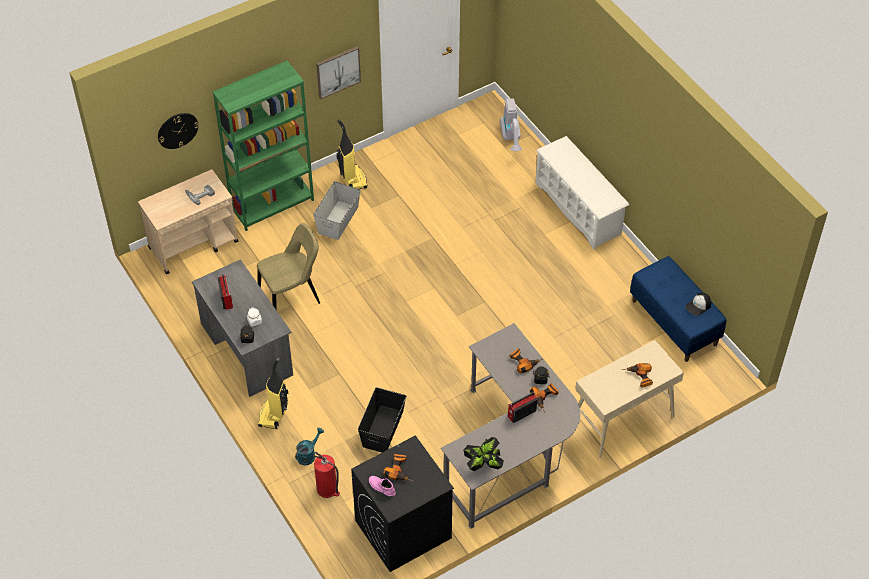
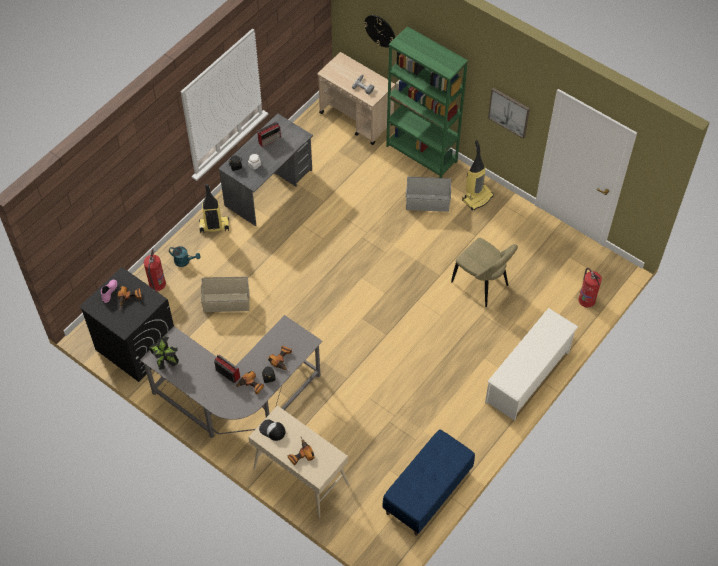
camera: 70 degrees right, 5 degrees up
(292, 297) = (332, 199): beige chair -> beige chair (482, 285)
(382, 429) = (226, 302): black storage box -> beige storage box
(511, 139) = (586, 299): vacuum cleaner -> fire extinguisher
(698, 306) = (423, 493): cap -> cap (272, 430)

